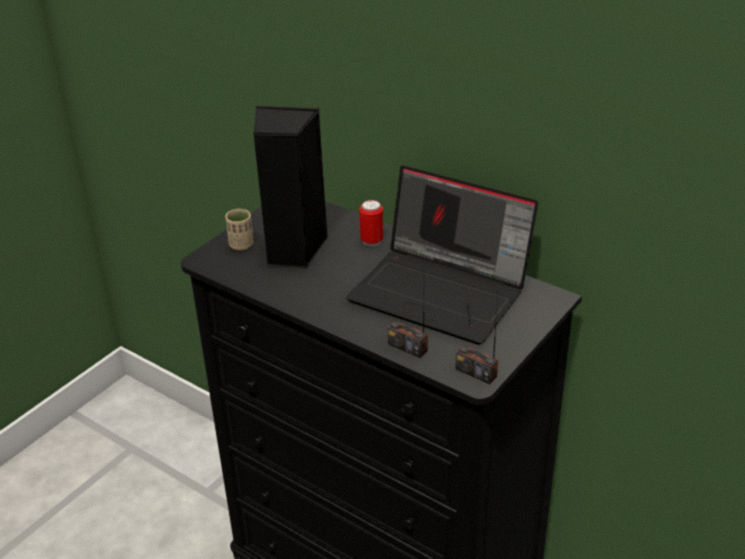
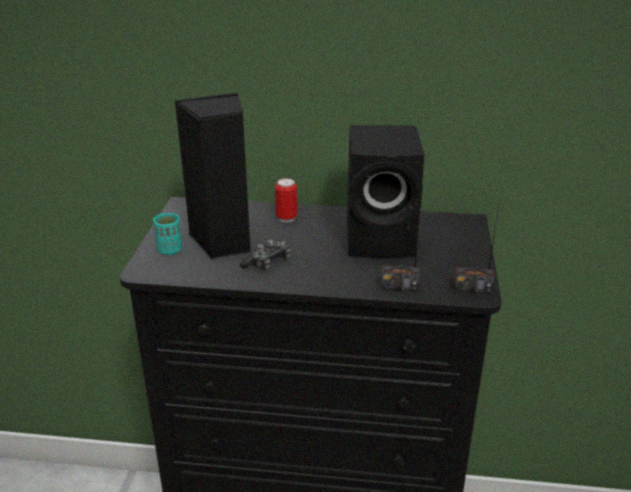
camera: 30 degrees left, 5 degrees down
(241, 245) = (170, 250): beige cup -> turquoise cup
(312, 284) = (268, 263): none -> game controller
(442, 291) = (383, 239): laptop -> black speaker

